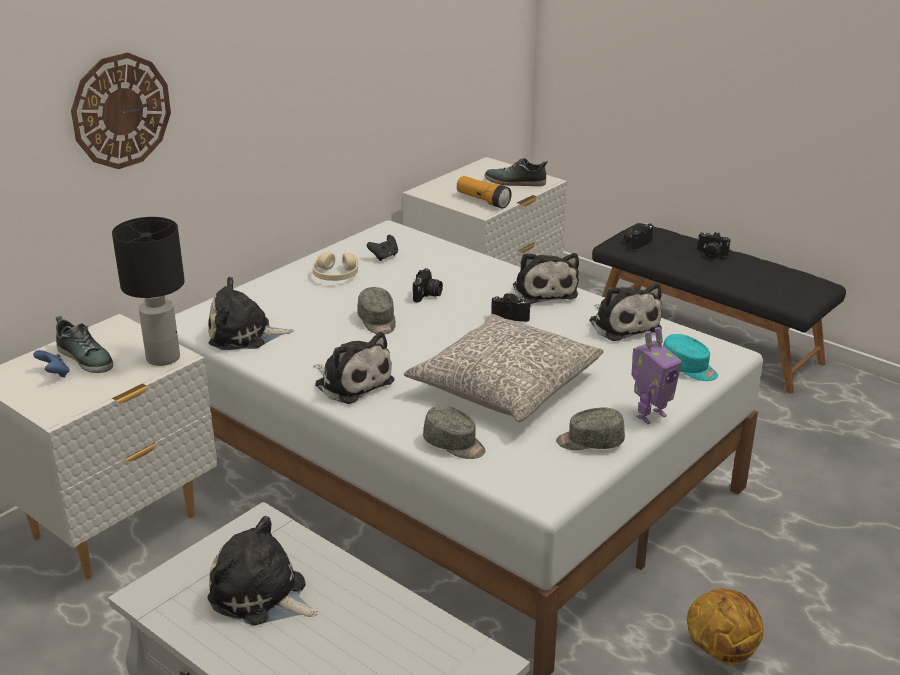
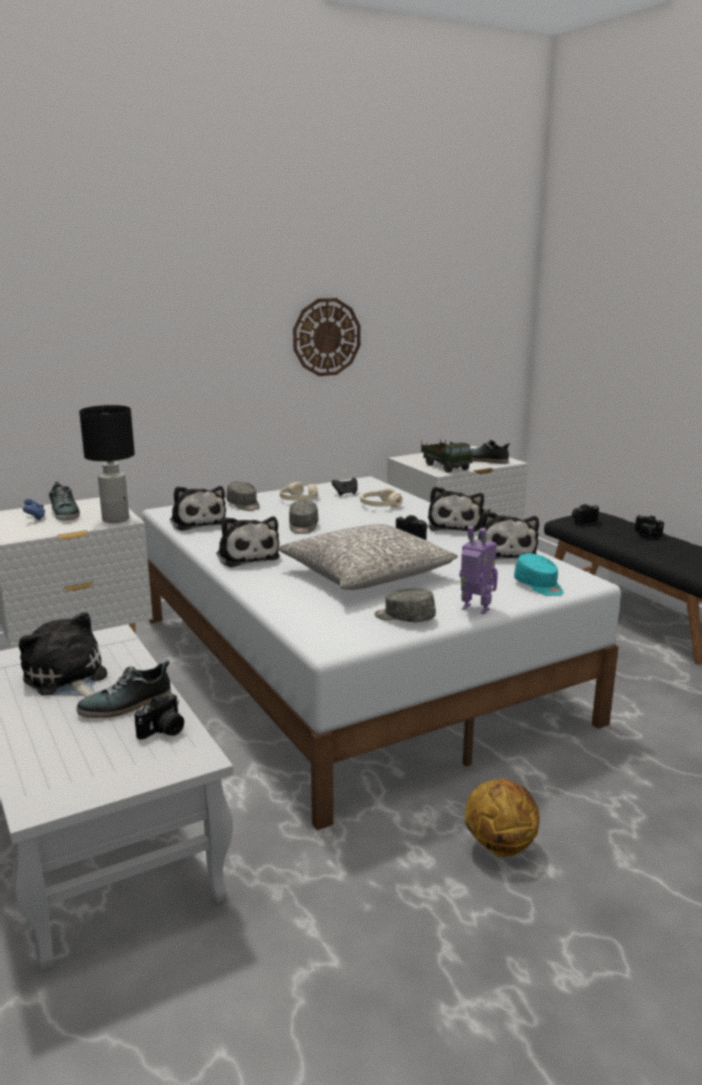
camera: 20 degrees right, 10 degrees down
(121, 111) = (131, 338): wall clock -> wall clock (326, 337)
(244, 335) = (197, 522): plush toy -> plush toy turned 135 degrees counterclockwise
(359, 615) = (126, 705): none -> shoe
(427, 295) = (357, 517): camera -> camera (163, 731)
(438, 270) = (380, 505): none -> beige headphones
(454, 444) = (288, 602): grey cap -> grey cap (244, 505)
(483, 201) = (446, 467): flashlight -> toy truck
(650, 415) = (475, 609): toy robot -> toy robot turned 135 degrees counterclockwise

